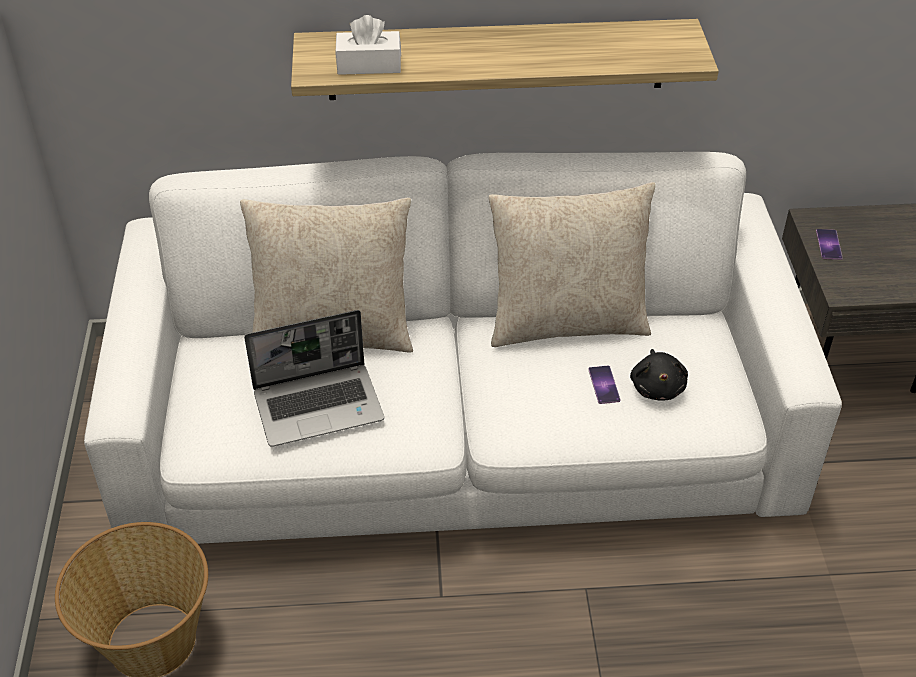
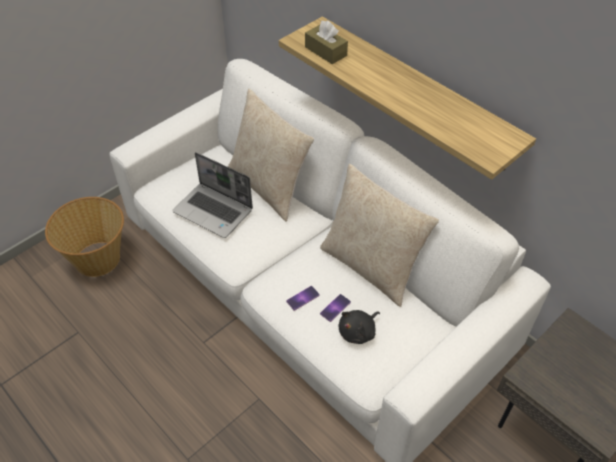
camera: 50 degrees right, 5 degrees up
(369, 64) = (325, 51): white tissue box -> brown tissue box
(828, 244) = (559, 345): phone -> phone (302, 298)

